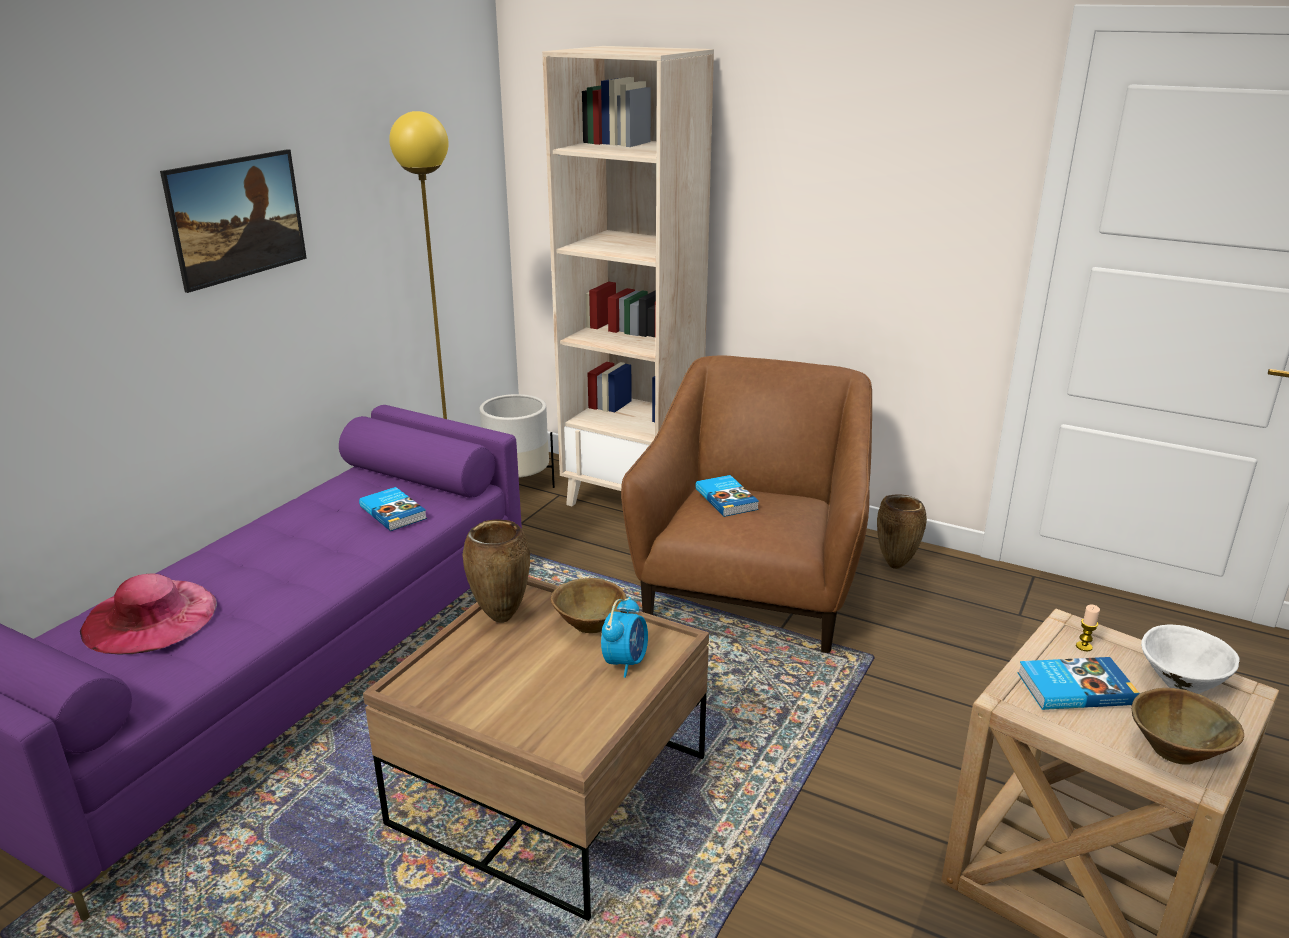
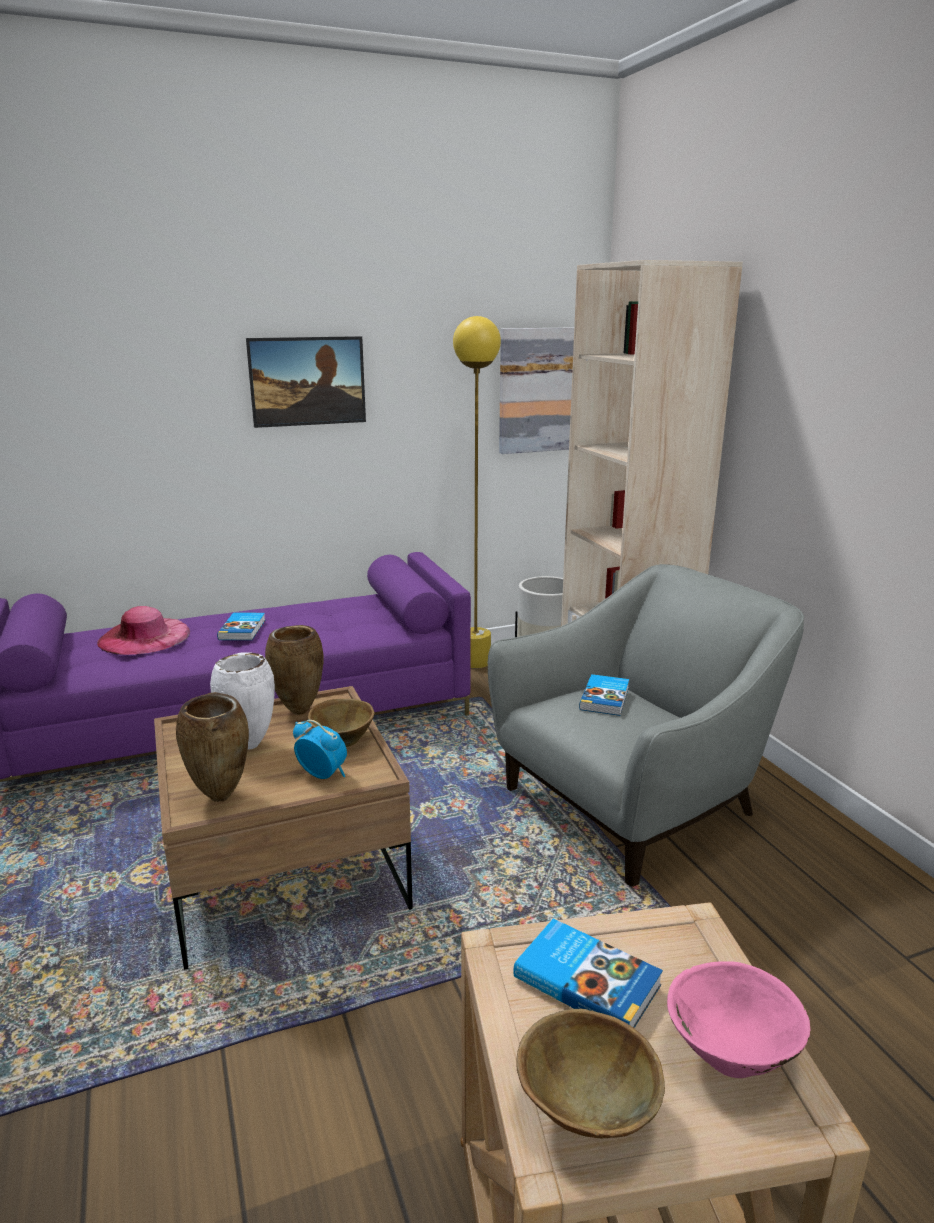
camera: 40 degrees right, 5 degrees down
(394, 512) = (352, 625): book -> book (243, 629)
(458, 187) = (540, 390): none -> picture
(511, 671) = (248, 746): none -> white vase
(625, 662) = (322, 774): alarm clock -> alarm clock turned 120 degrees counterclockwise
(752, 589) = (633, 803): brown armchair -> grey armchair
(896, 565) = (812, 846): brown vase -> brown vase (222, 797)
(1084, 646) = (677, 952): candle -> none
(1181, 682) = (732, 1052): white bowl -> pink bowl

